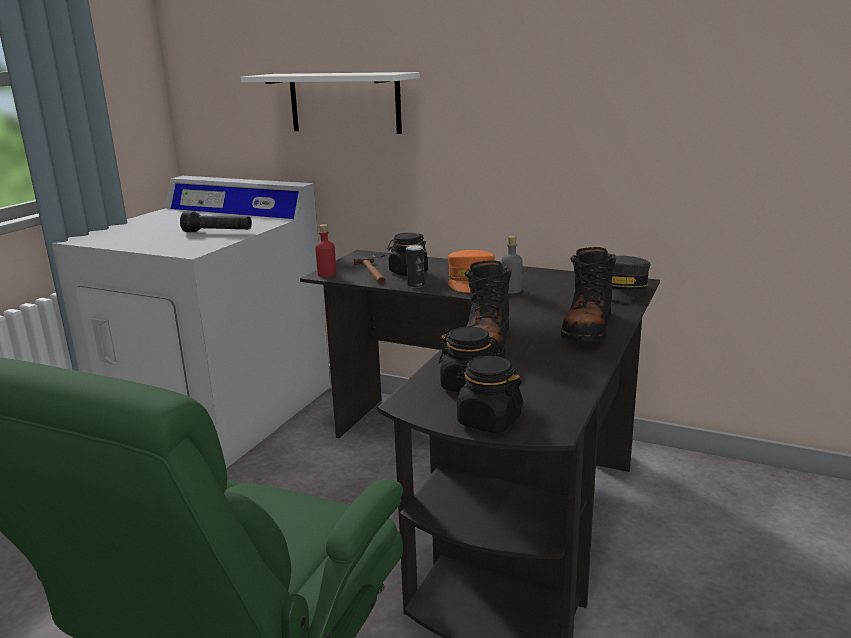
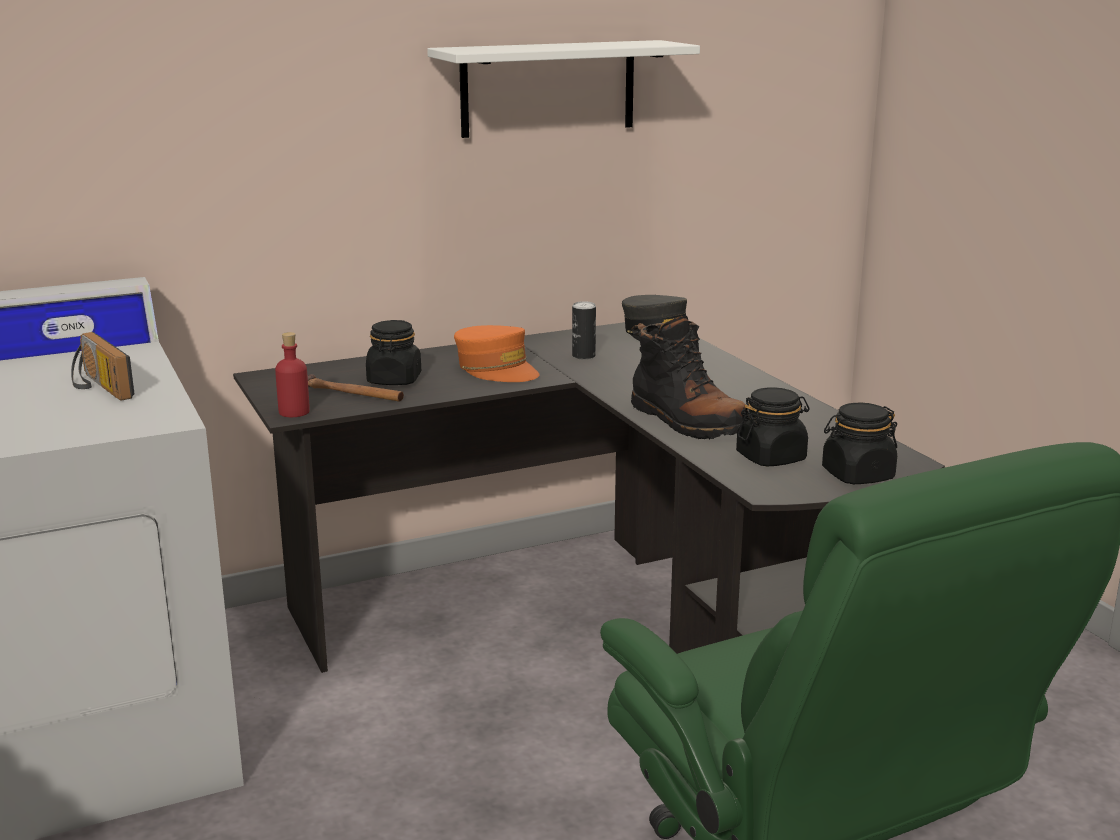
camera: 50 degrees left, 0 degrees up
(218, 232) = (98, 387): black flashlight -> radio
(344, 103) = (195, 135): white shelf -> white shelf (548, 88)
(416, 285) = (447, 391): can -> can (583, 356)
(511, 290) = (562, 365): grey bottle -> none
(587, 328) = (723, 378): black boot -> none

